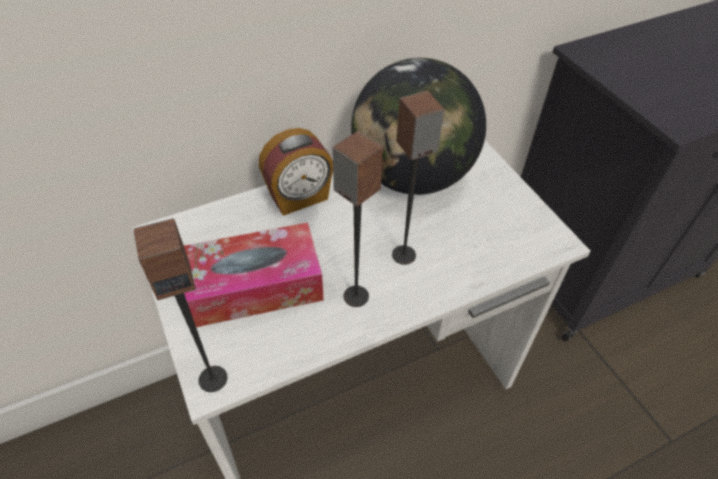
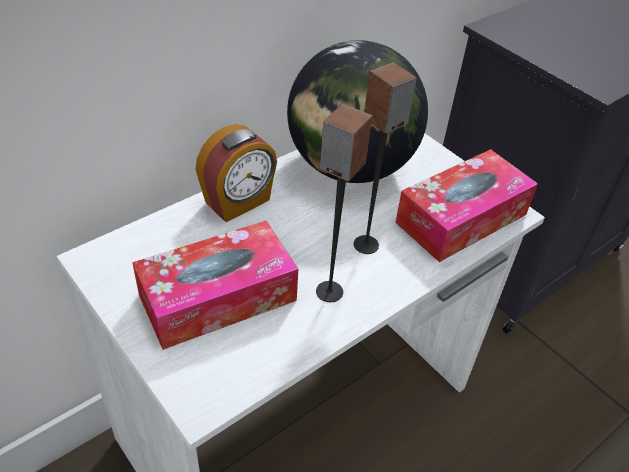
camera: 15 degrees left, 5 degrees down
(213, 378) = (201, 397): speaker -> none
(504, 241) = (461, 218): none -> tissue box

